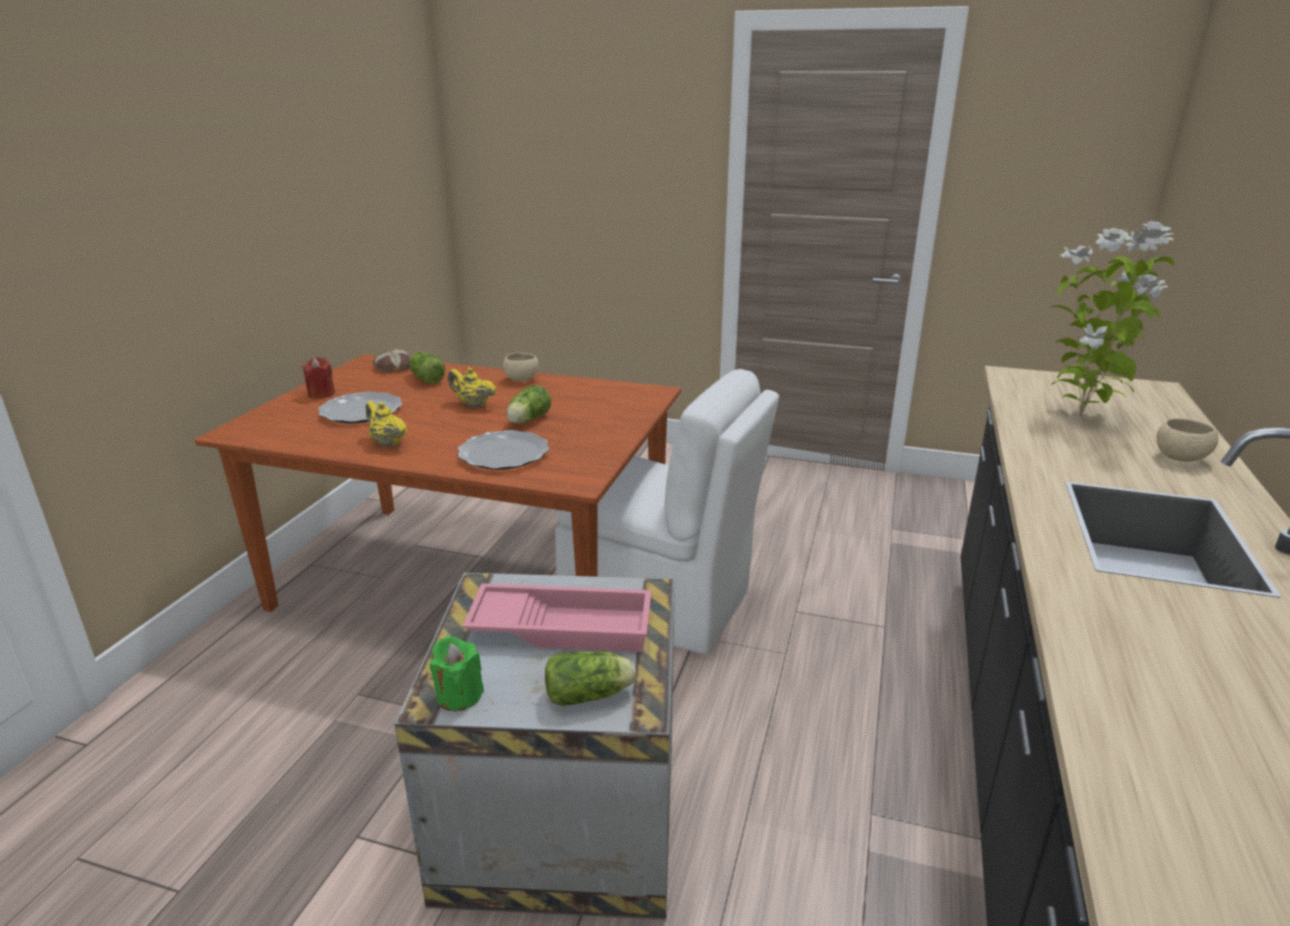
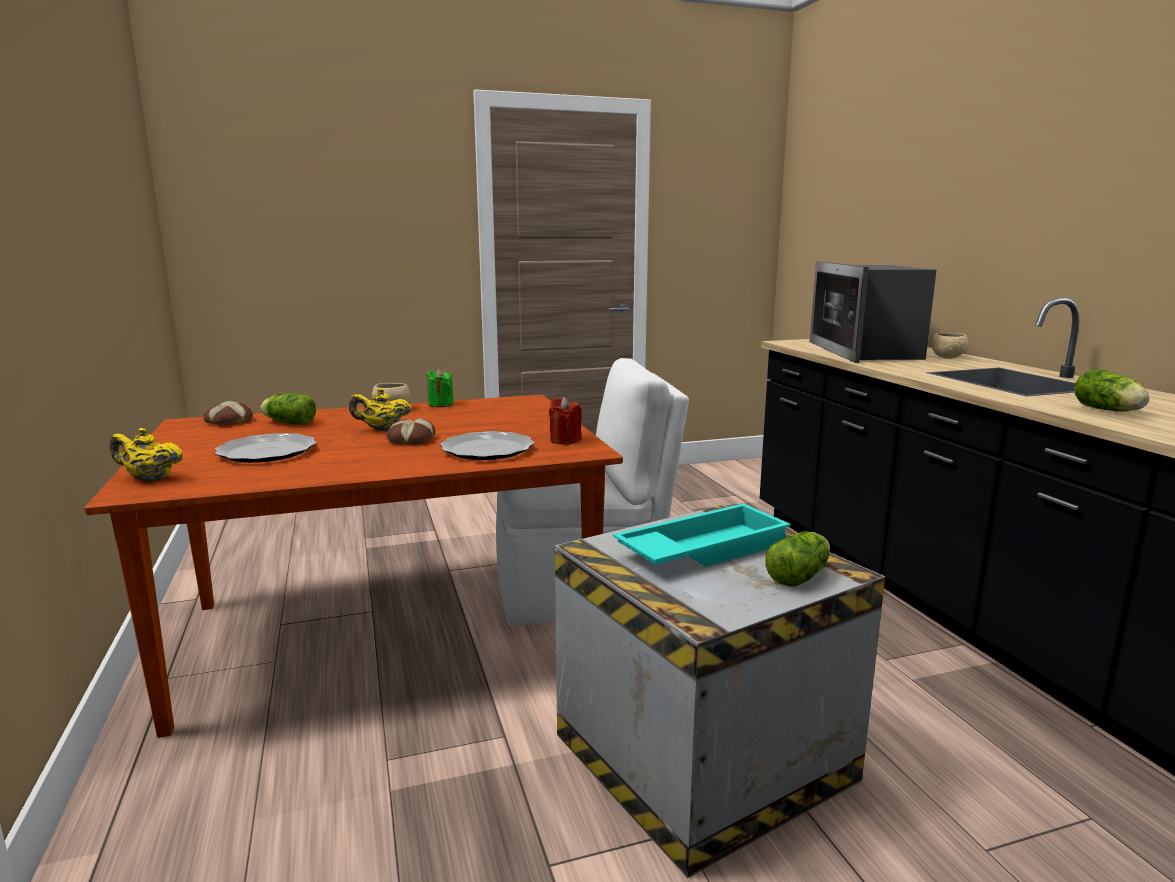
camera: 35 degrees left, 10 degrees down
(321, 394) = (184, 449): red candle -> red candle (565, 440)
(387, 443) = (352, 464): yellow teapot -> yellow teapot (149, 479)
(459, 696) = (713, 610): green candle -> green candle (440, 404)
(471, 424) = (410, 440): none -> bread
(527, 420) = (459, 429): lettuce -> lettuce (1109, 411)
(563, 626) = (702, 549): pink tray -> turquoise tray
(1082, 416) = (865, 351): potted plant -> microwave

